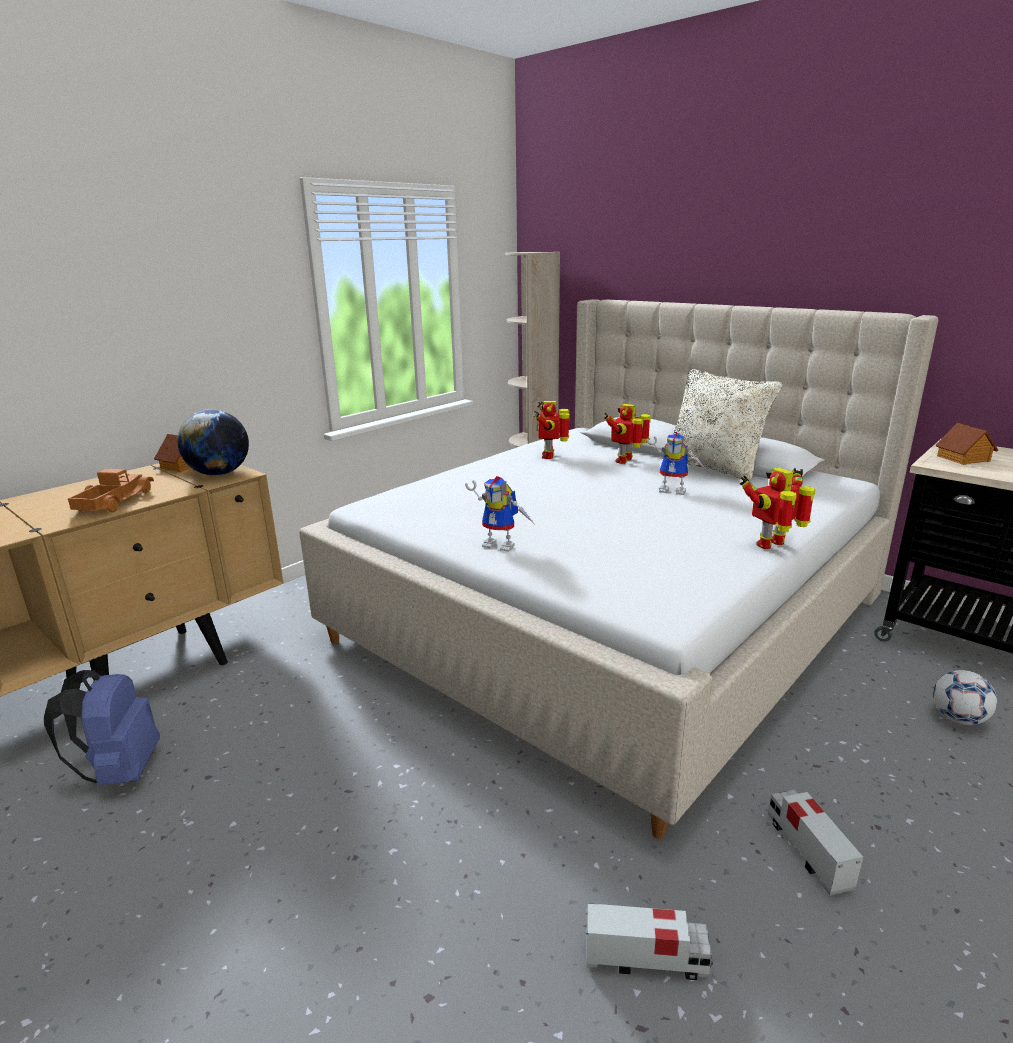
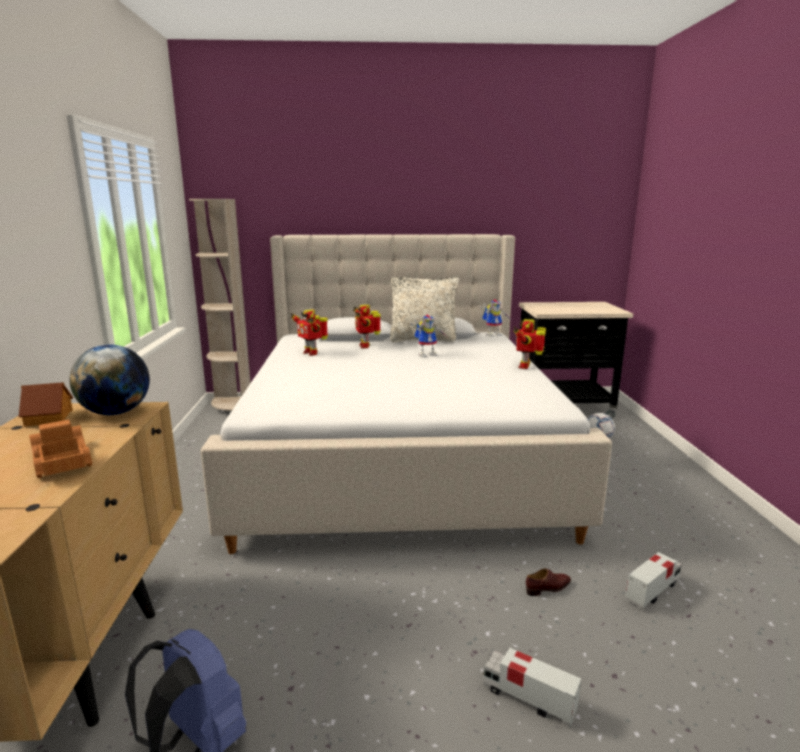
camera: 45 degrees left, 5 degrees down
(502, 545) = (407, 404): toy robot -> toy robot (493, 334)
(525, 855) = (548, 588): none -> brown shoe
(807, 852) = (632, 515): toy truck -> toy truck (528, 698)
(963, 459) = (547, 308): toy house -> none

